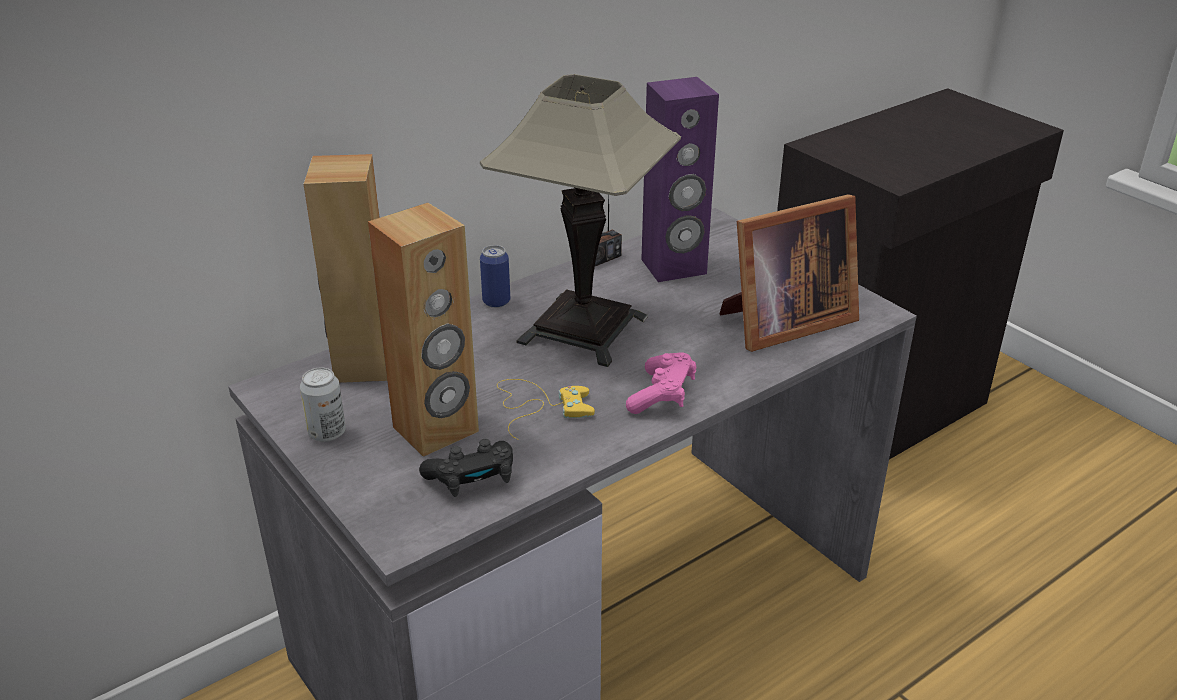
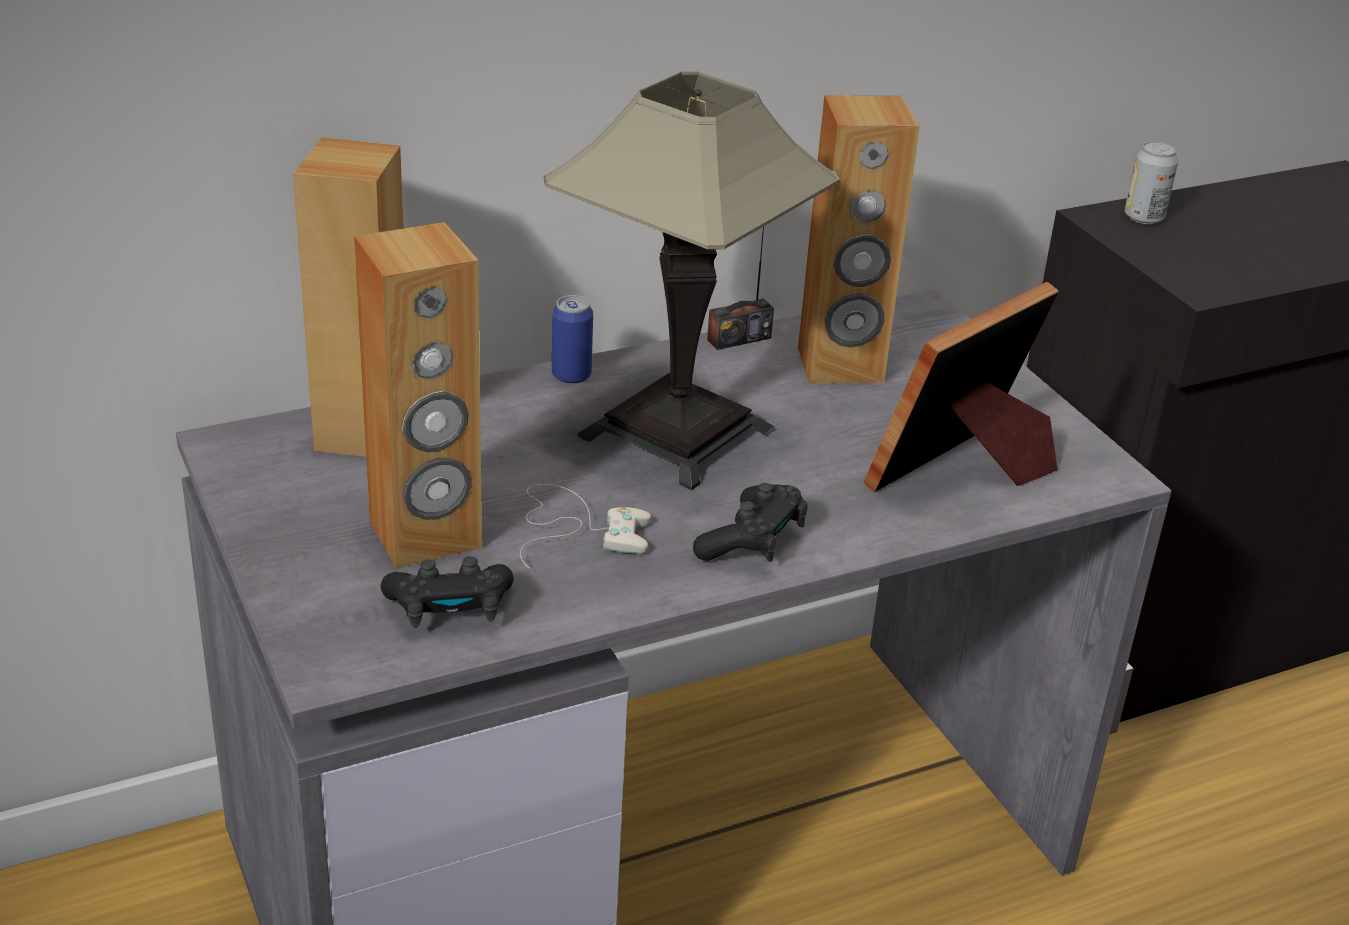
camera: 10 degrees right, 0 degrees up
(327, 433) = (281, 515): can -> can (1144, 217)
(539, 406) = (576, 527): yellow game controller -> white game controller
(662, 395) = (752, 542): pink game controller -> black game controller
(674, 267) = (840, 366): purple speaker -> brown speaker
(782, 323) = (965, 470): picture frame -> picture frame turned 150 degrees clockwise

